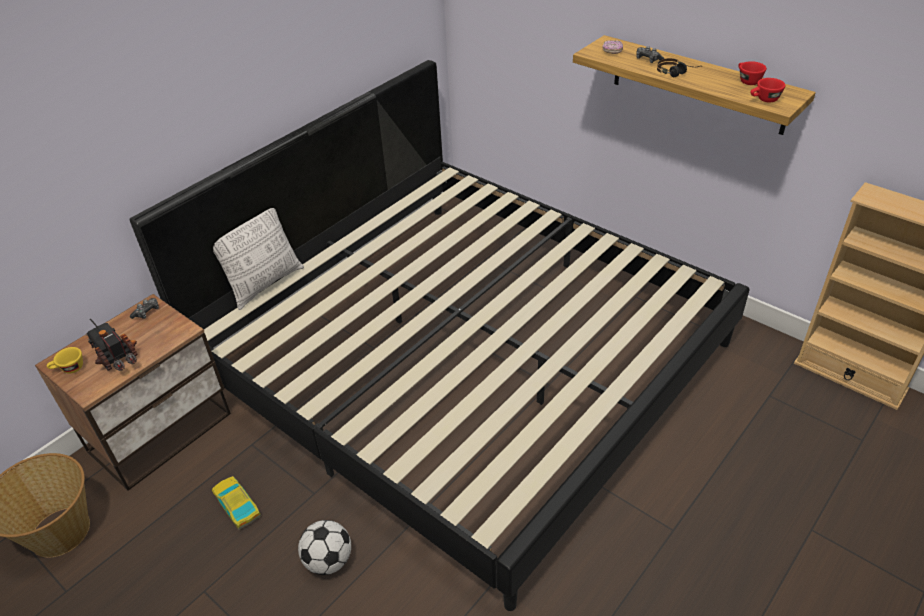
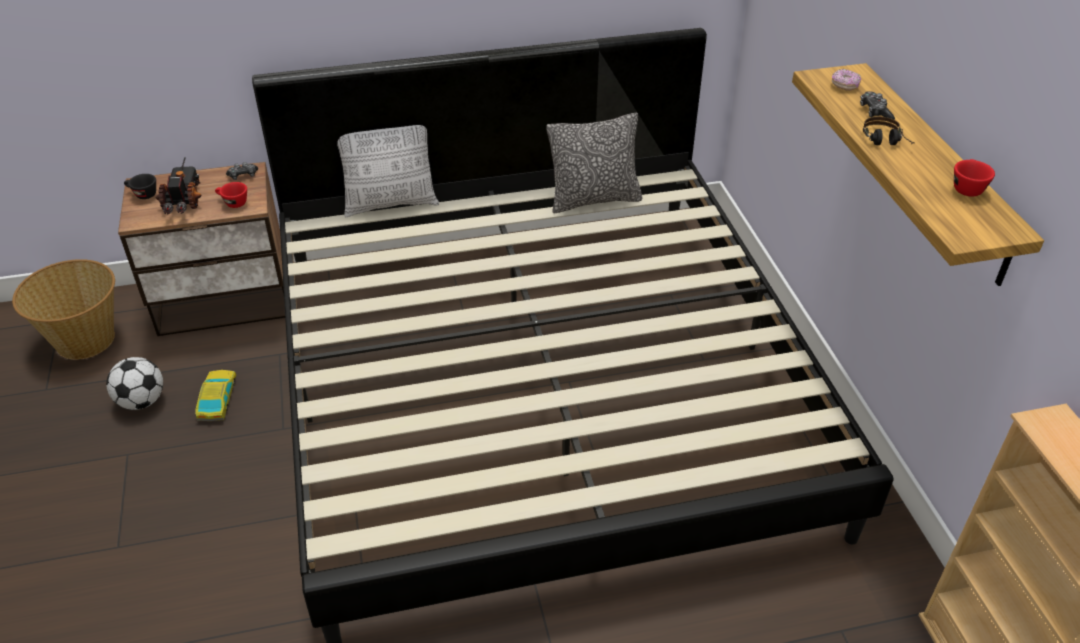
camera: 35 degrees right, 0 degrees up
(69, 369) = (142, 194): yellow cup -> black cup
(328, 561) = (235, 494): football -> football (142, 401)
(408, 214) = (594, 199): none -> pillow
(764, 100) = (952, 219): red cup -> red cup (232, 203)

